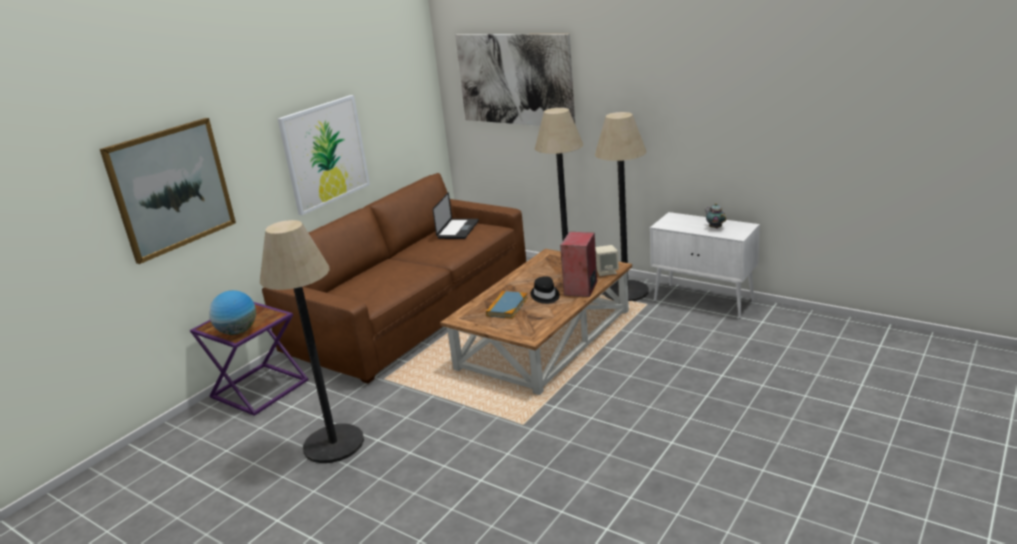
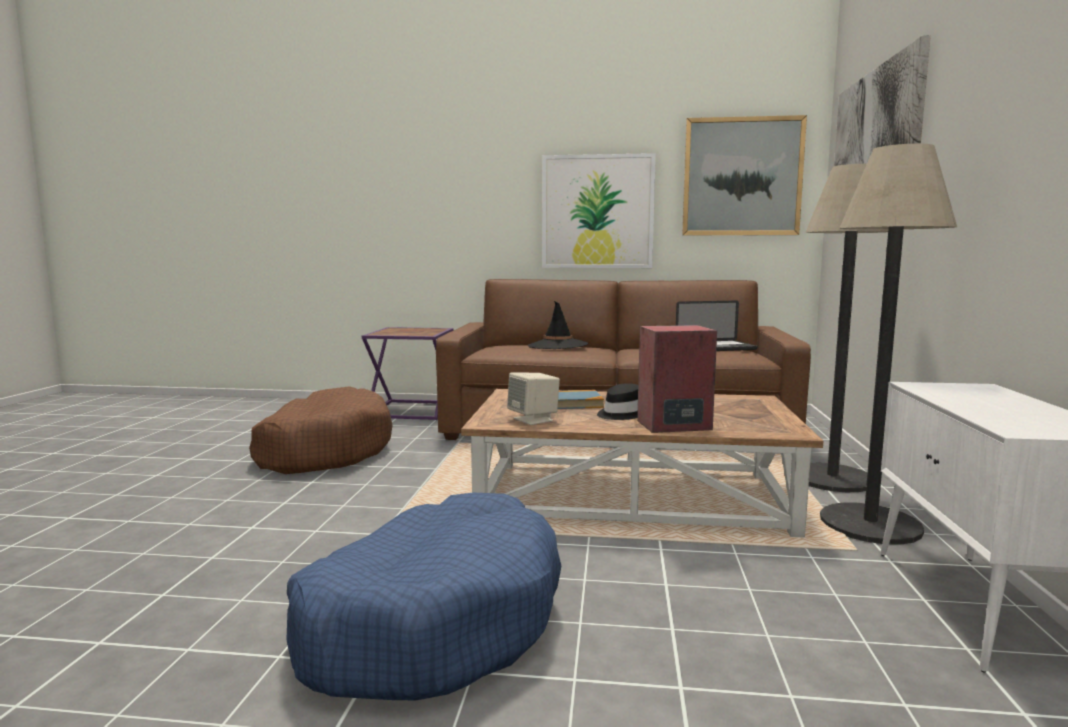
camera: 60 degrees right, 15 degrees down
(171, 188) = (408, 191): picture -> picture (742, 177)
(238, 332) = (387, 333): globe -> none
(334, 444) = (323, 450): floor lamp -> brown dog bed
(384, 274) = (557, 346): none -> black hat
(606, 271) = (759, 430): beige speaker -> beige speaker (533, 420)
(644, 423) = (432, 621): none -> blue dog bed
(714, 227) = (1011, 412): teapot -> none

